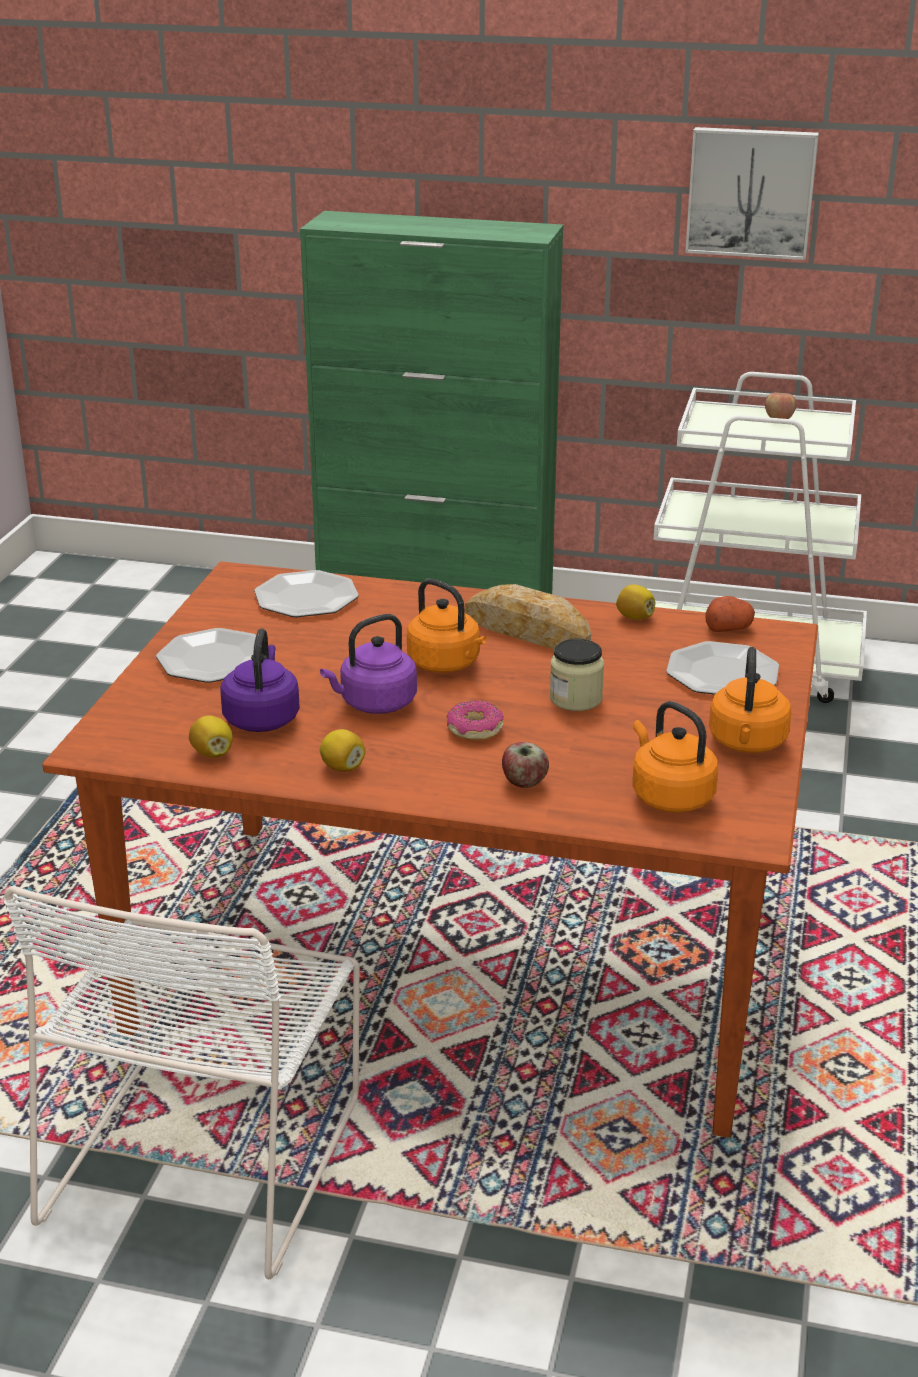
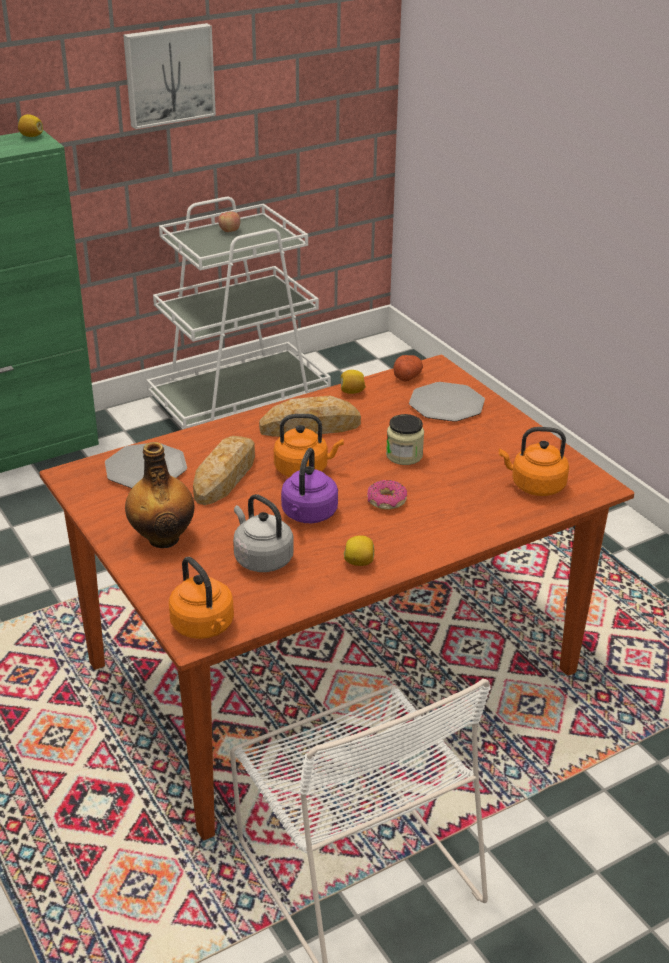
camera: 45 degrees left, 5 degrees up
(212, 753) = (273, 596): lemon -> lemon (31, 136)
(214, 659) = (163, 538): plate -> bottle
(262, 717) = (261, 558): purple kettle -> grey kettle
(364, 635) = (226, 475): none -> bread
(524, 783) = (461, 517): apple -> none
(747, 743) = (520, 438): orange kettle -> orange kettle (204, 627)

